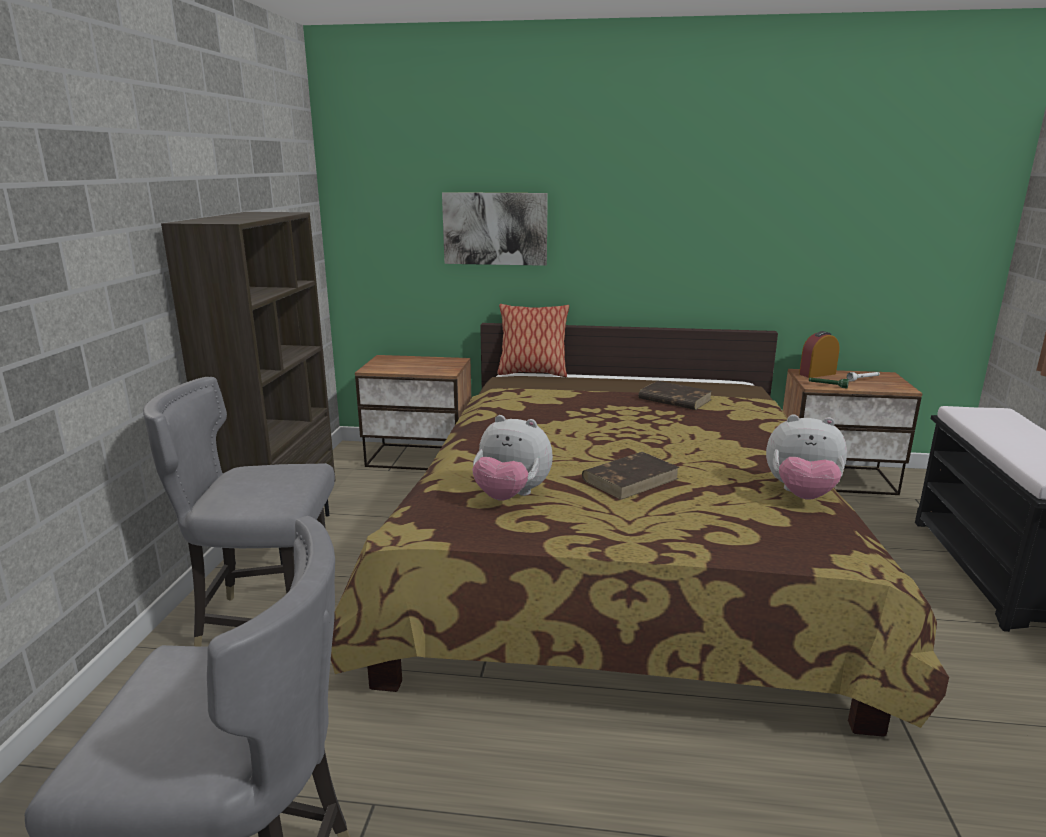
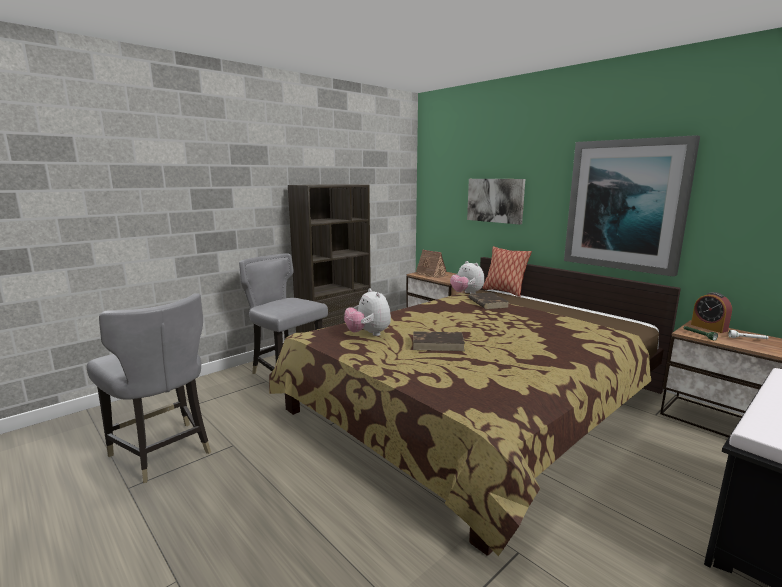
camera: 40 degrees right, 5 degrees down
(398, 365) = (432, 274): none -> toy house
(674, 399) = (555, 318): brown book -> brown book (487, 303)
(703, 229) = (626, 205): none -> picture
(801, 495) = (523, 379): plush toy -> plush toy (466, 294)
(817, 374) = (709, 327): alarm clock -> alarm clock turned 135 degrees counterclockwise

